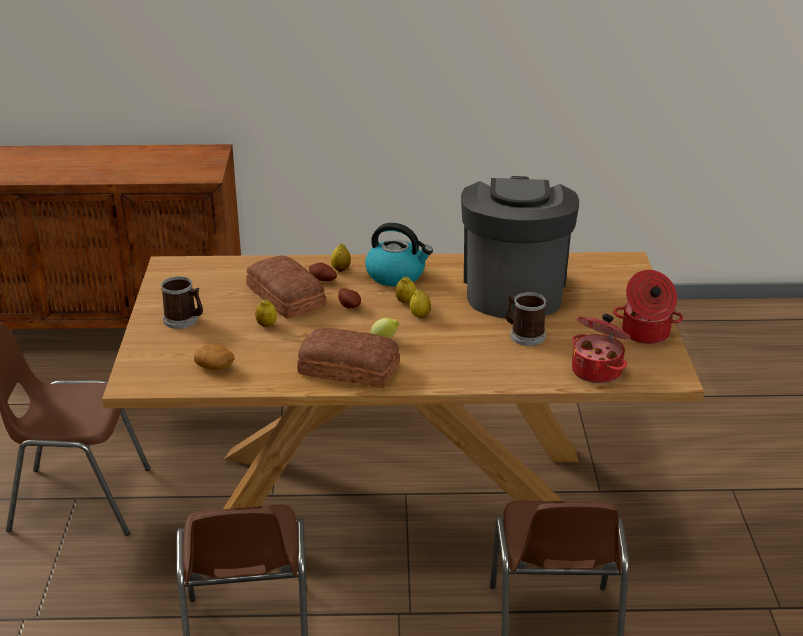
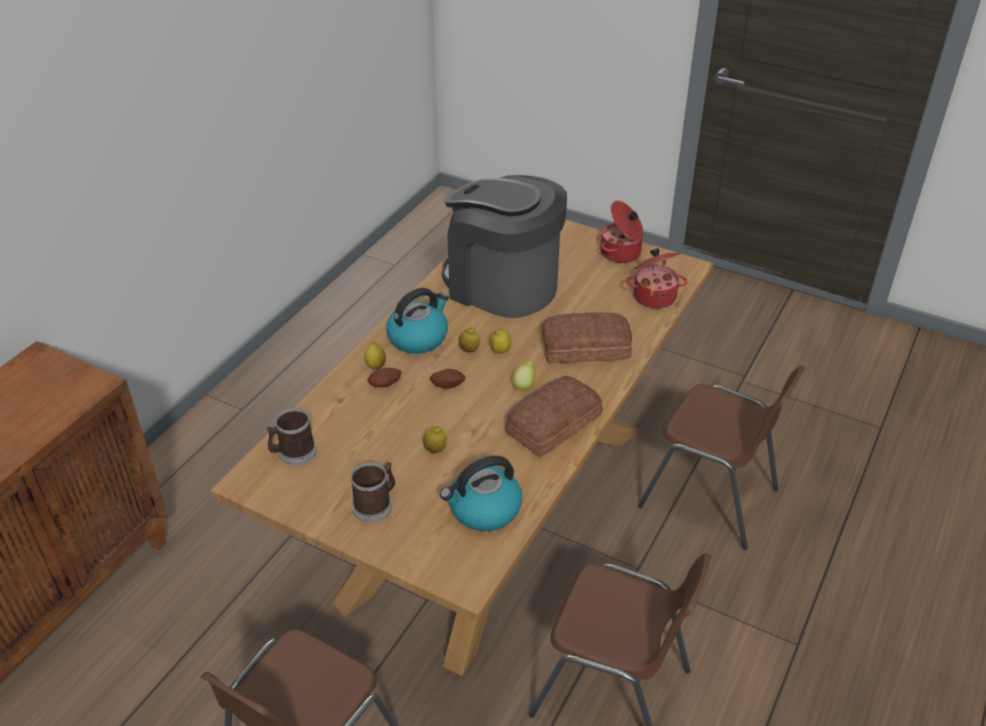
camera: 60 degrees left, 10 degrees up
(215, 367) = (484, 509): potato -> kettle
(285, 297) = (394, 420): bread -> bread (587, 348)
(524, 335) = (577, 309): mug -> mug (293, 453)

